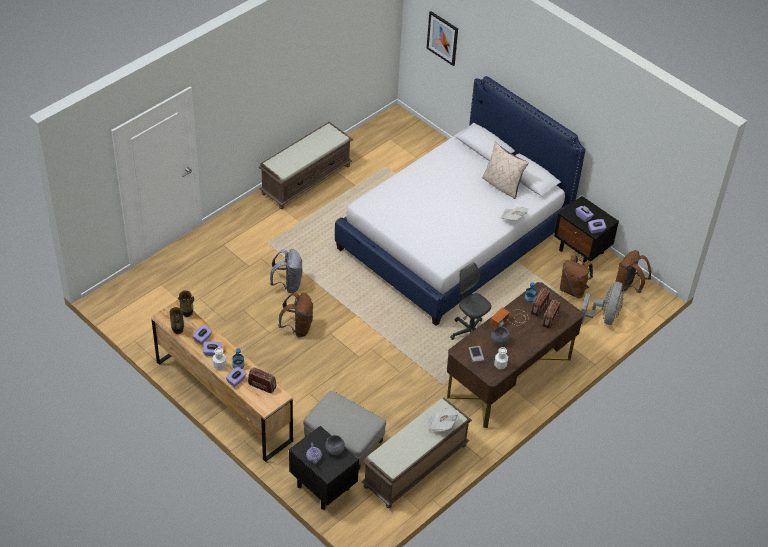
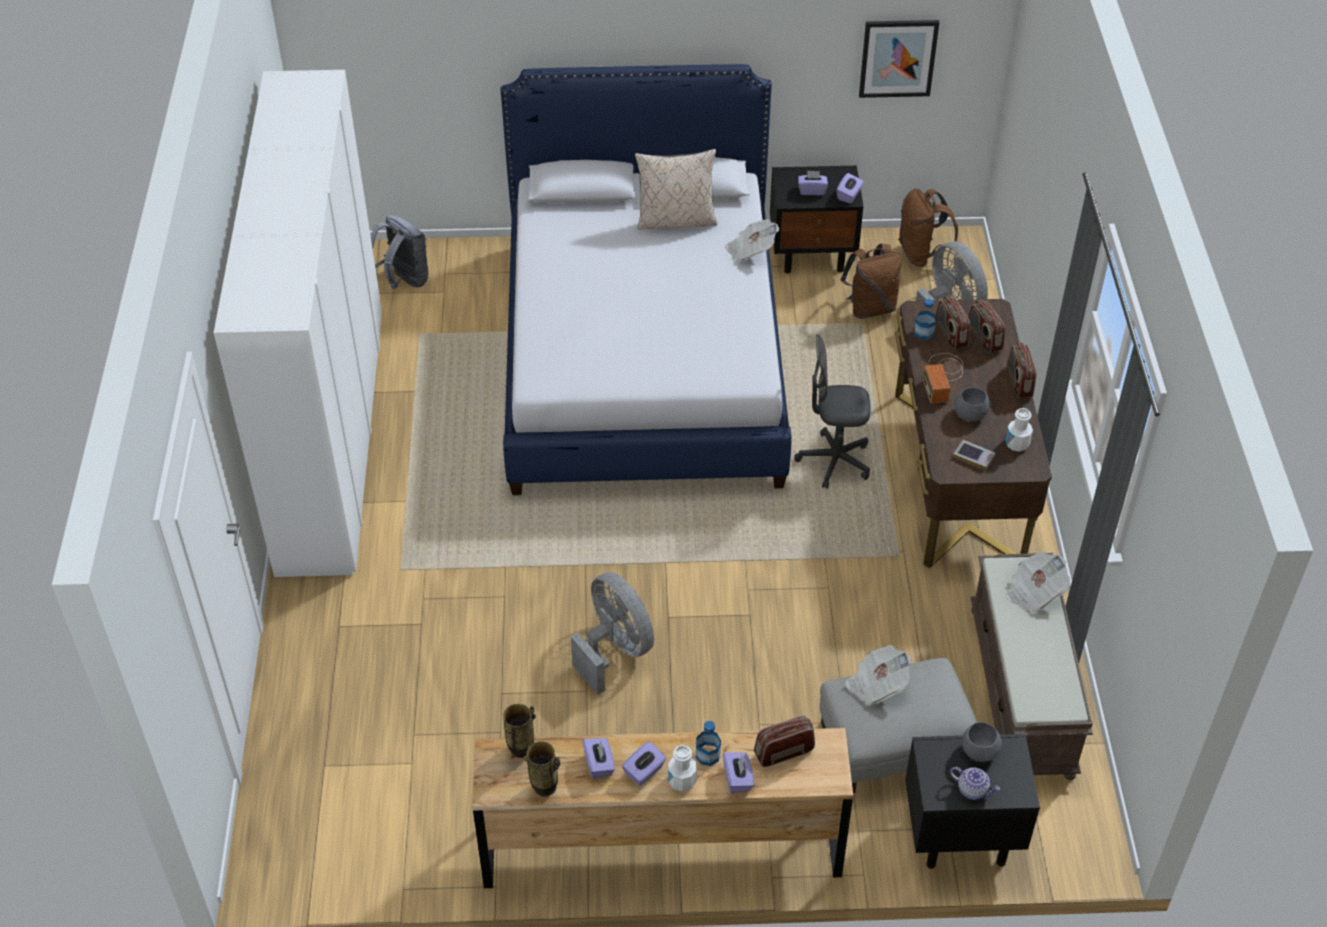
camera: 45 degrees left, 0 degrees up
(288, 284) = (514, 602): grey backpack -> grey backpack (403, 281)
(298, 328) = (615, 649): brown backpack -> grey fan
(306, 179) = (331, 436): brown bench -> white wardrobe
(344, 405) = (876, 685): none -> newspaper
(442, 38) = (394, 57): picture -> picture (898, 58)
(537, 345) = (1019, 382): none -> radio

